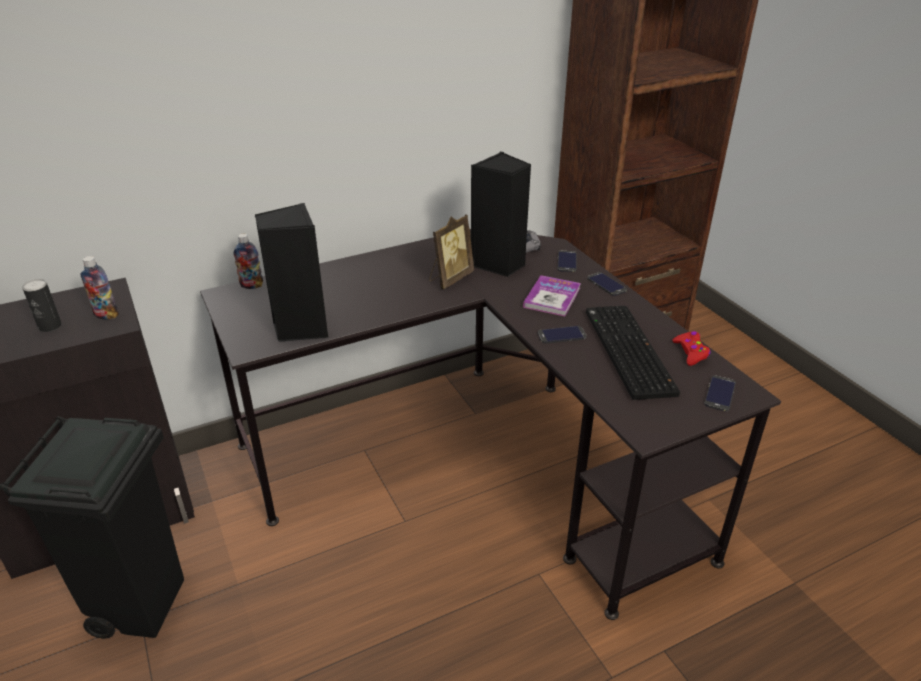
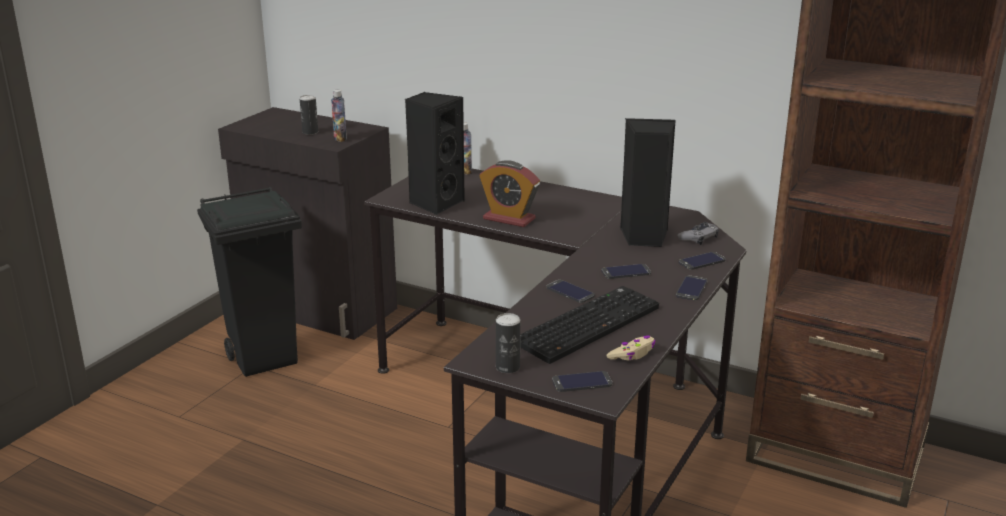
camera: 55 degrees right, 10 degrees down
(388, 305) = (509, 219): none -> alarm clock
(450, 278) = (586, 226): picture frame -> none
(552, 297) = (626, 272): book -> phone
(670, 420) = (507, 367): none -> can
(691, 352) = (632, 354): red game controller -> beige game controller

